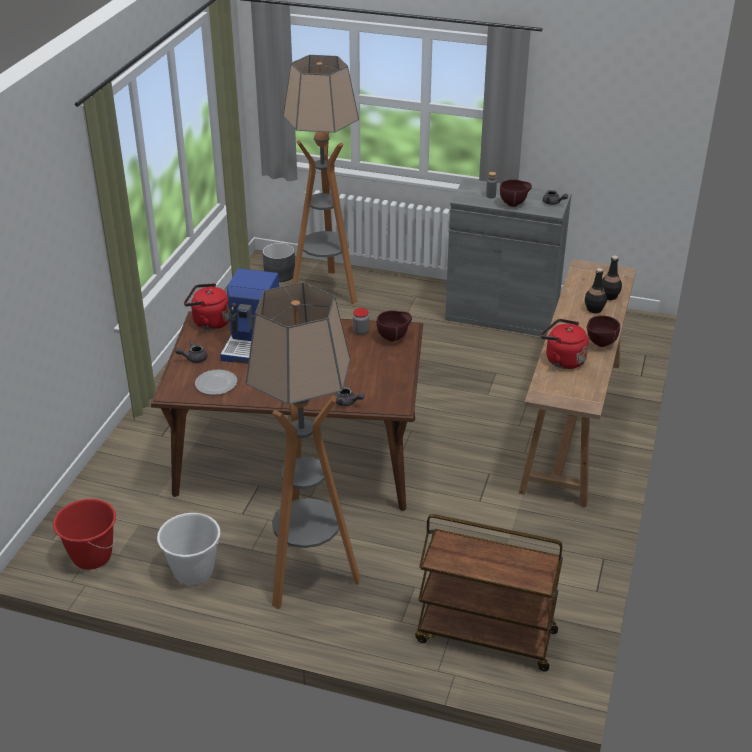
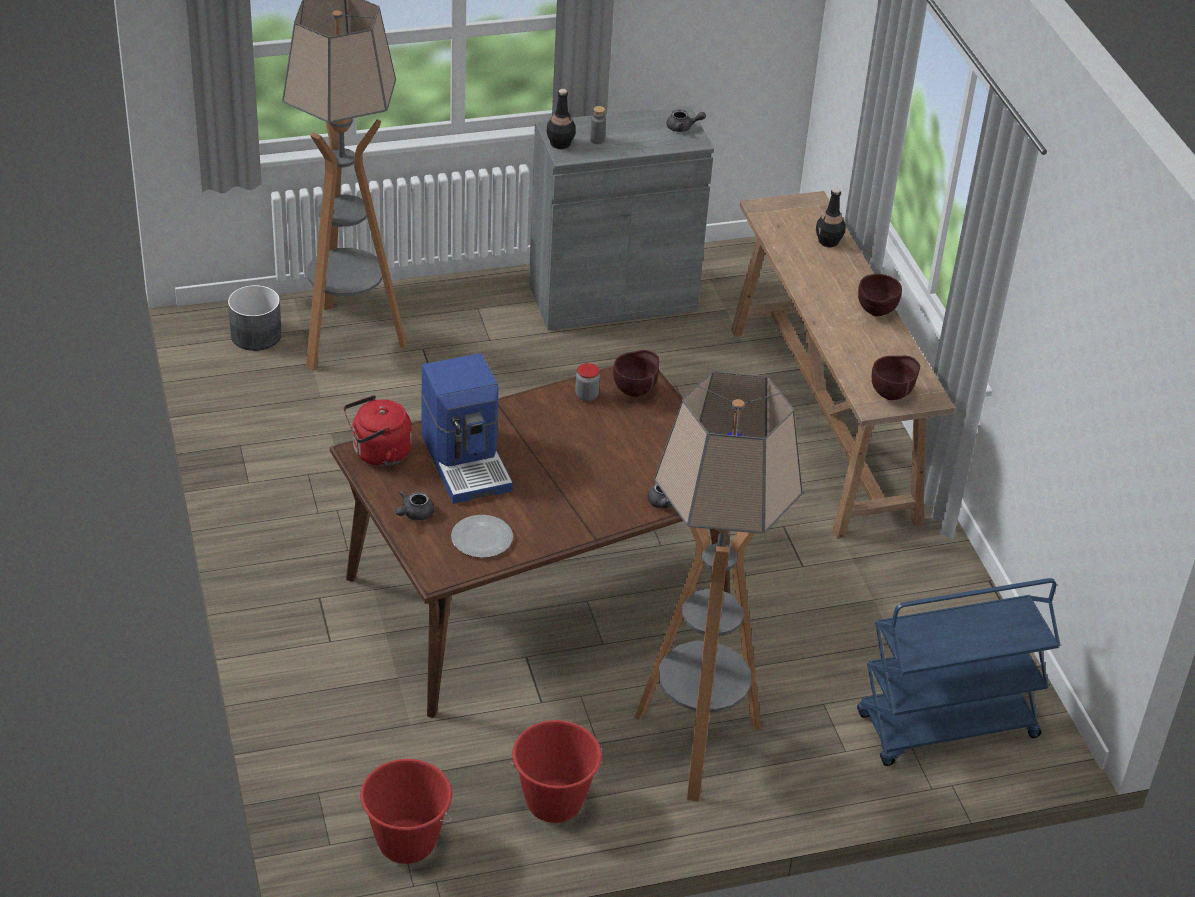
camera: 35 degrees left, 5 degrees up
(193, 571) = (554, 802): white bucket -> red bucket
(485, 637) = (946, 727): brown cart -> blue cart
(514, 204) = (638, 145): brown bowl -> brown bowl (892, 394)
(562, 360) = (853, 349): red kettle -> none
(594, 309) = (827, 266): black bottle -> black bottle (560, 144)

